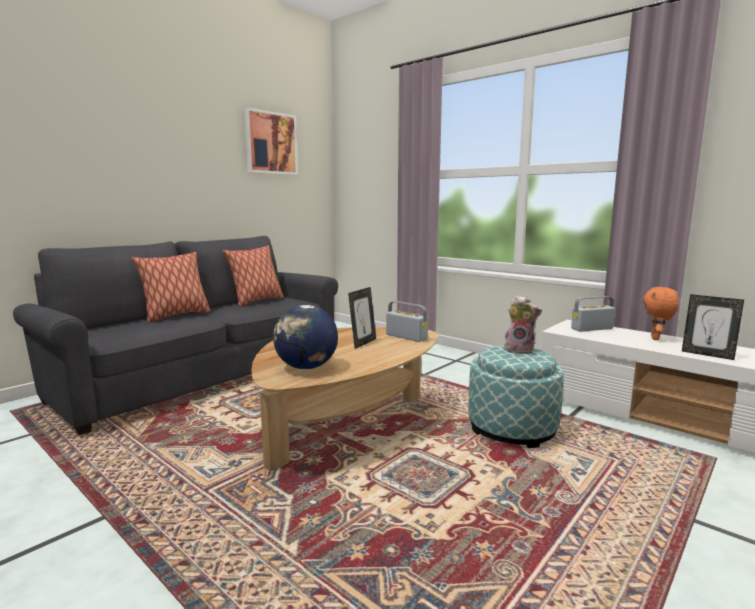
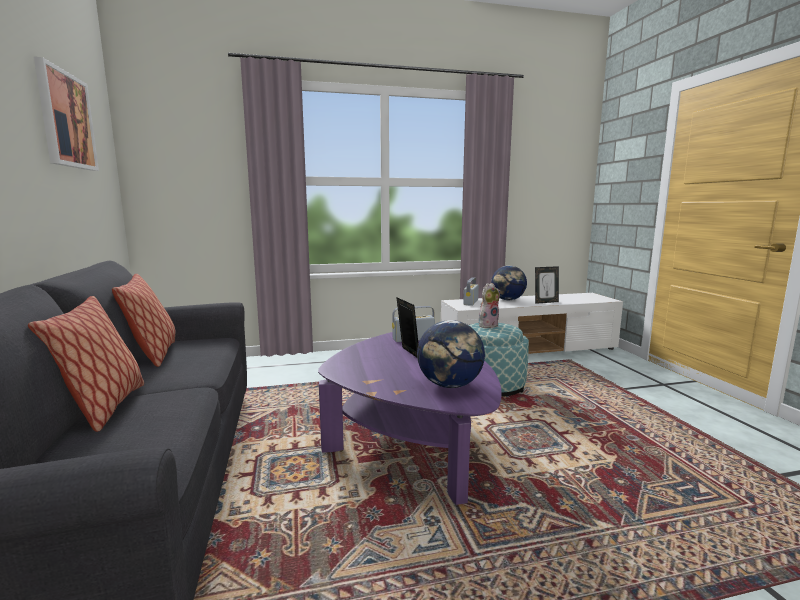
camera: 55 degrees left, 0 degrees up
(345, 424) = (411, 439): brown coffee table -> purple coffee table
(656, 338) = (508, 300): orange plush toy -> globe

